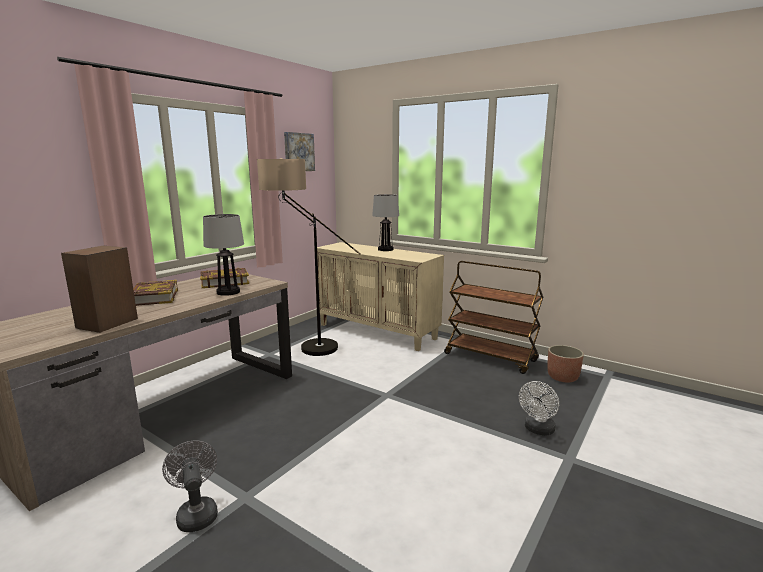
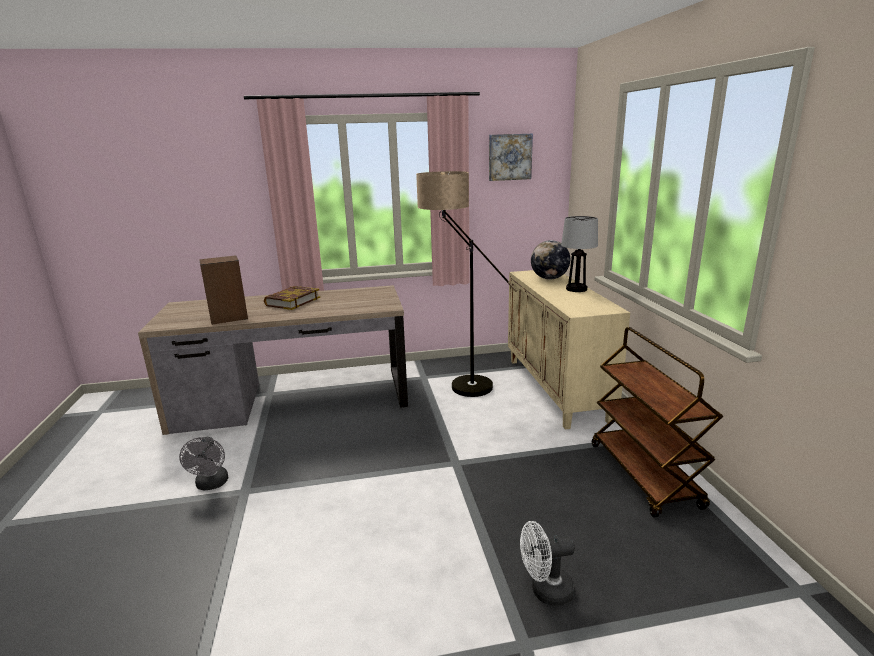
camera: 45 degrees right, 5 degrees up
(196, 513) = (211, 485): grey fan -> grey fan turned 150 degrees clockwise
(224, 282) = (362, 297): book -> none
(228, 292) = (342, 309): table lamp -> none
(353, 247) = (549, 278): none -> globe
(563, 377) = (708, 552): planter -> none

